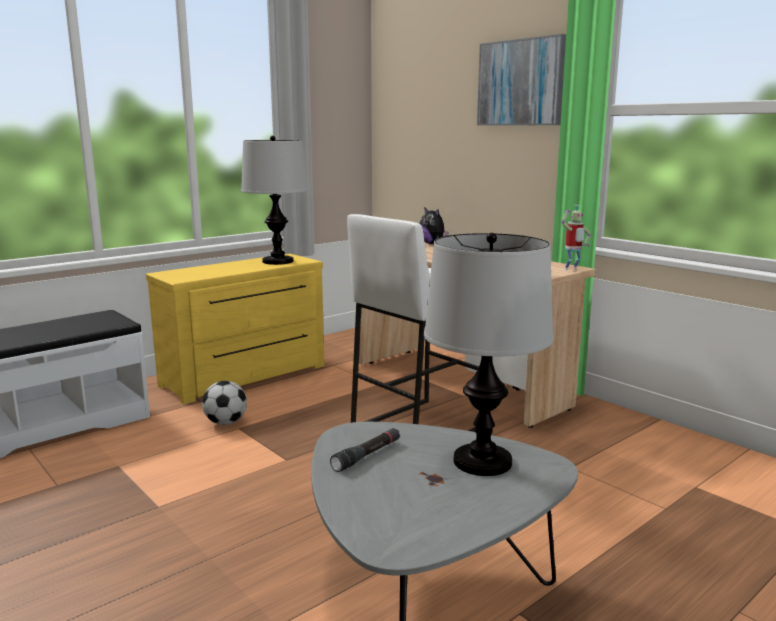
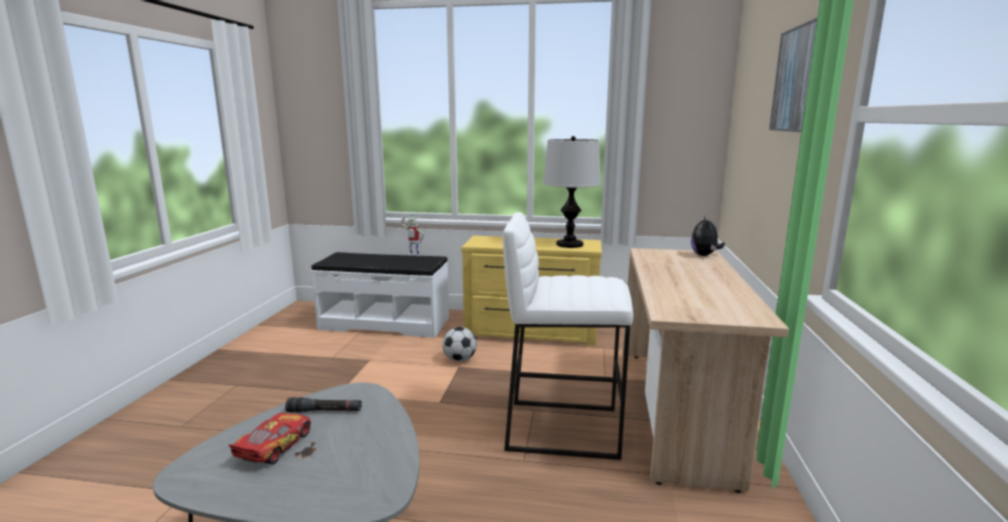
camera: 50 degrees right, 0 degrees up
(402, 491) = (274, 446): none -> toy car
(482, 462) = (355, 461): table lamp -> none
(572, 269) = (750, 320): toy robot -> toy robot (414, 255)

